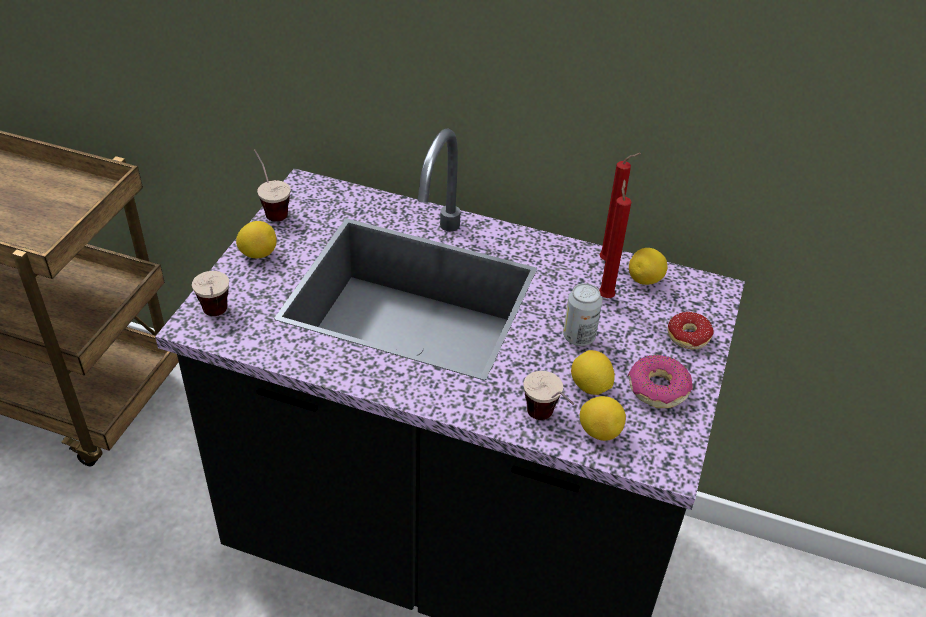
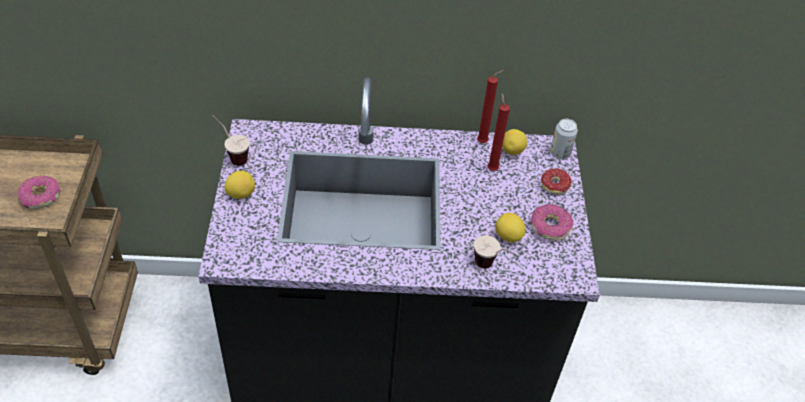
camera: 20 degrees left, 5 degrees up
(48, 217) = (41, 197): none -> donut
(217, 318) = (236, 251): cup -> none
(579, 336) = (486, 203): can -> can (560, 153)
(599, 431) = (526, 266): lemon -> none

